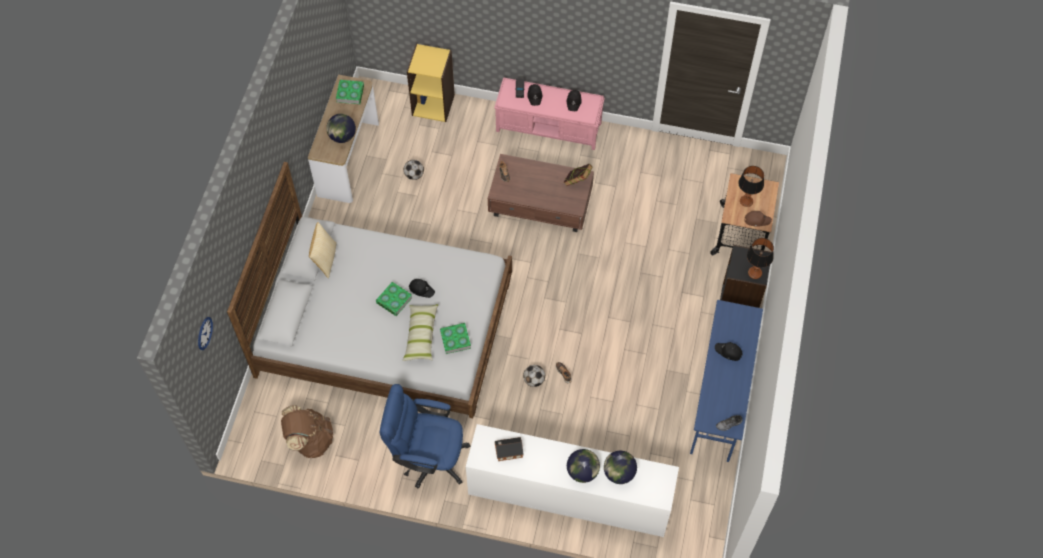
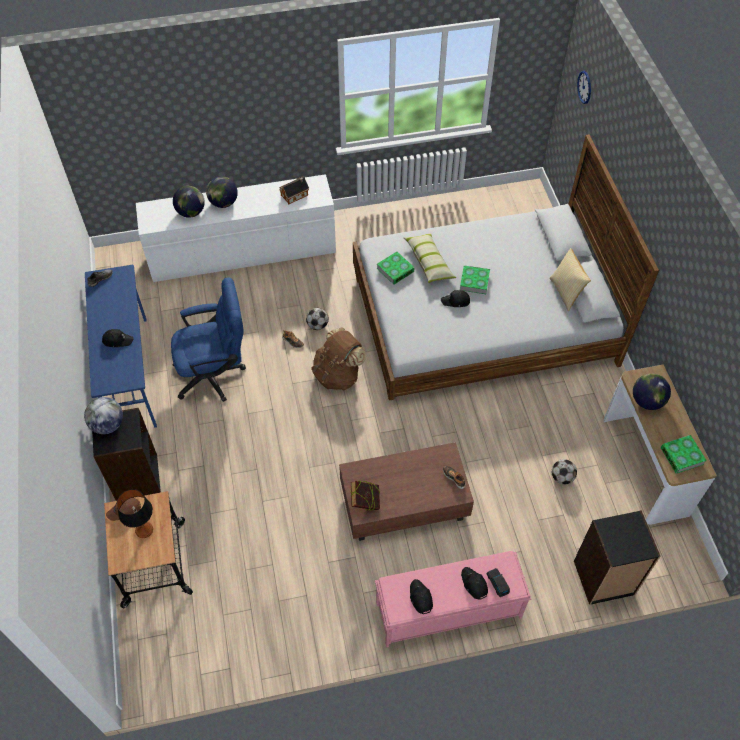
camera: 155 degrees right, 5 degrees down
(310, 440) = (481, 214): brown backpack -> brown backpack (338, 375)
(427, 457) = (377, 236): blue office chair -> blue office chair (216, 374)
(433, 104) = (604, 578): yellow bookcase -> black bookcase
(755, 273) = (108, 425): table lamp -> globe

